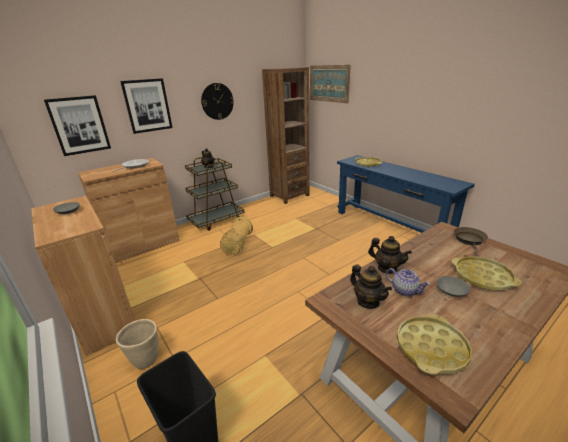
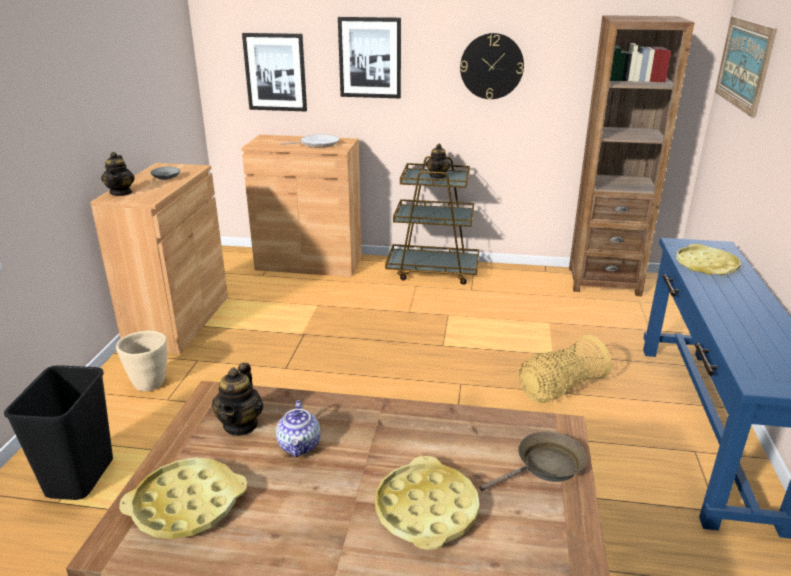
camera: 45 degrees right, 0 degrees up
(237, 246) = (403, 319): basket -> basket (559, 389)
(387, 268) = (341, 413): teapot -> teapot (121, 193)
(451, 291) = (345, 487): grey bowl -> none

